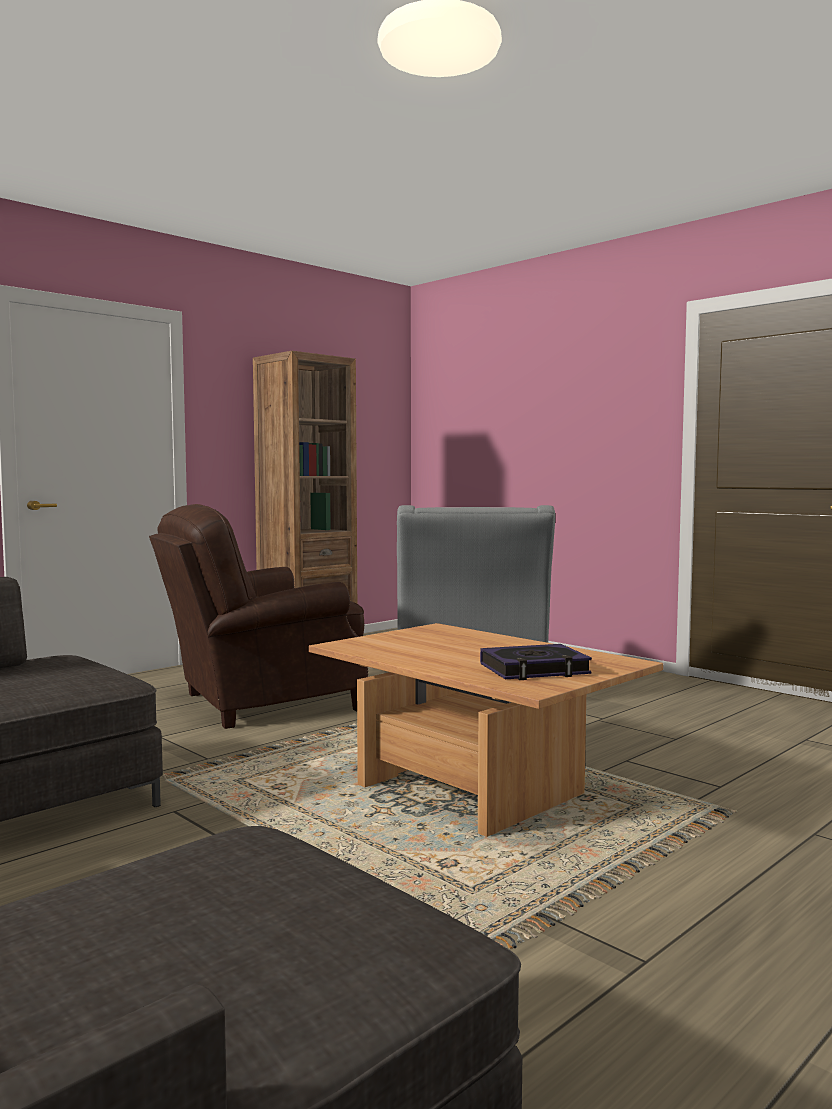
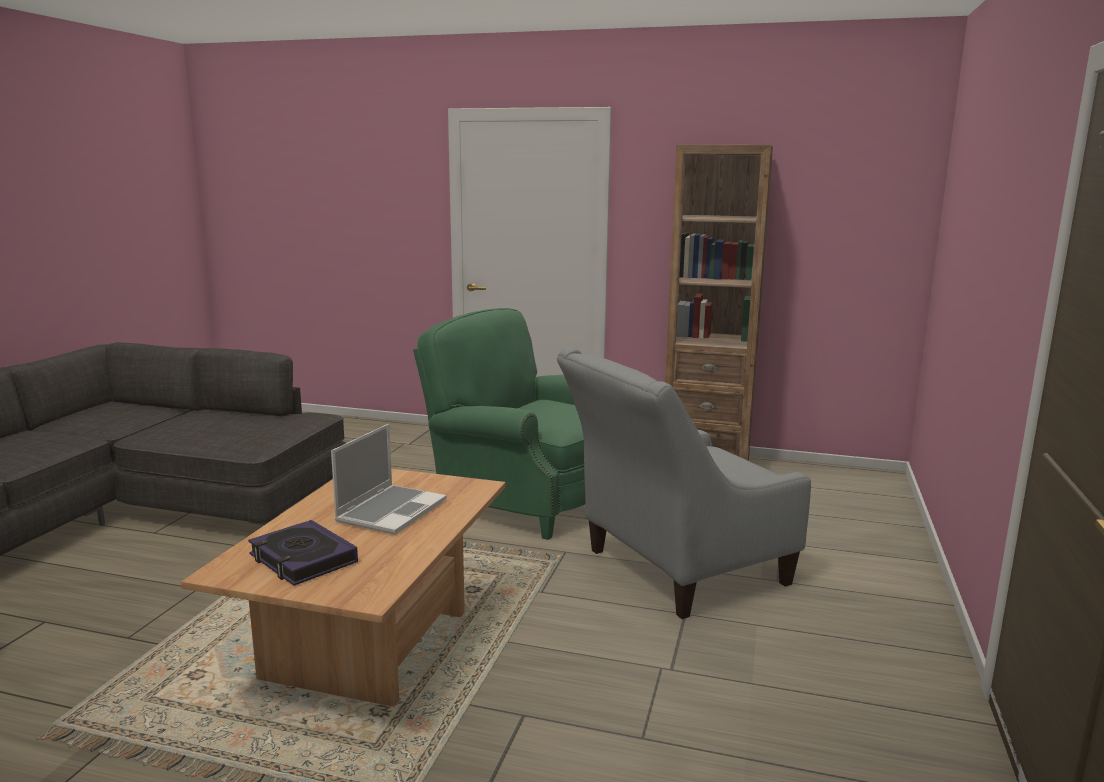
camera: 60 degrees right, 10 degrees up
(262, 702) = (524, 498): brown armchair -> green armchair
(457, 646) = (391, 511): none -> laptop

